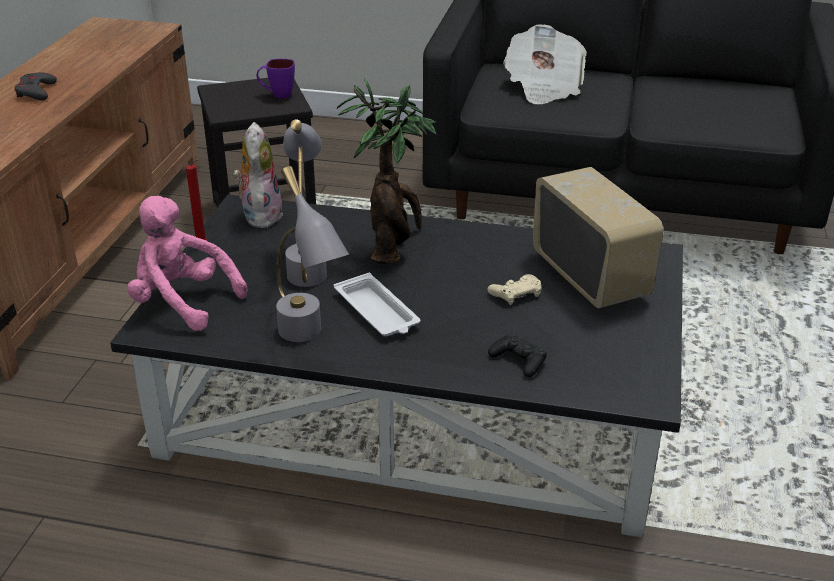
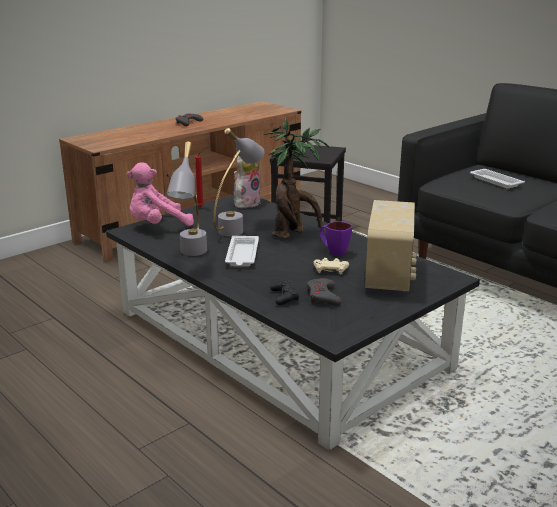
camera: 35 degrees right, 10 degrees down
(182, 302) = (157, 225): pink plush toy -> pink plush toy turned 90 degrees counterclockwise
(277, 95) = (323, 154): purple mug -> purple mug (334, 251)
(543, 87) = (495, 181): newspaper -> white tray
(560, 340) = (323, 296): none -> grey game controller

